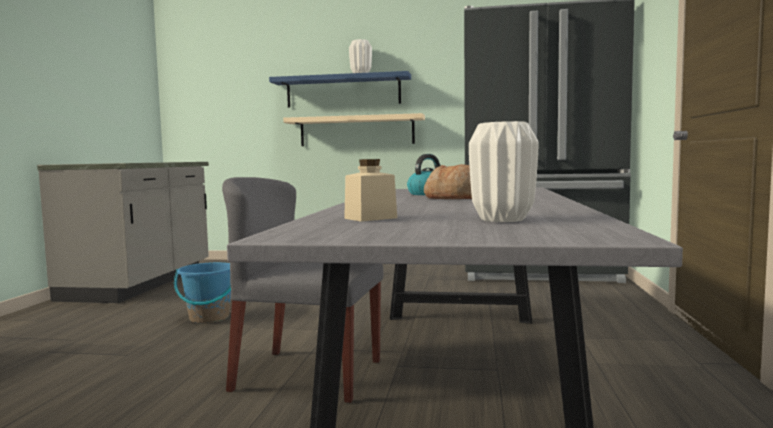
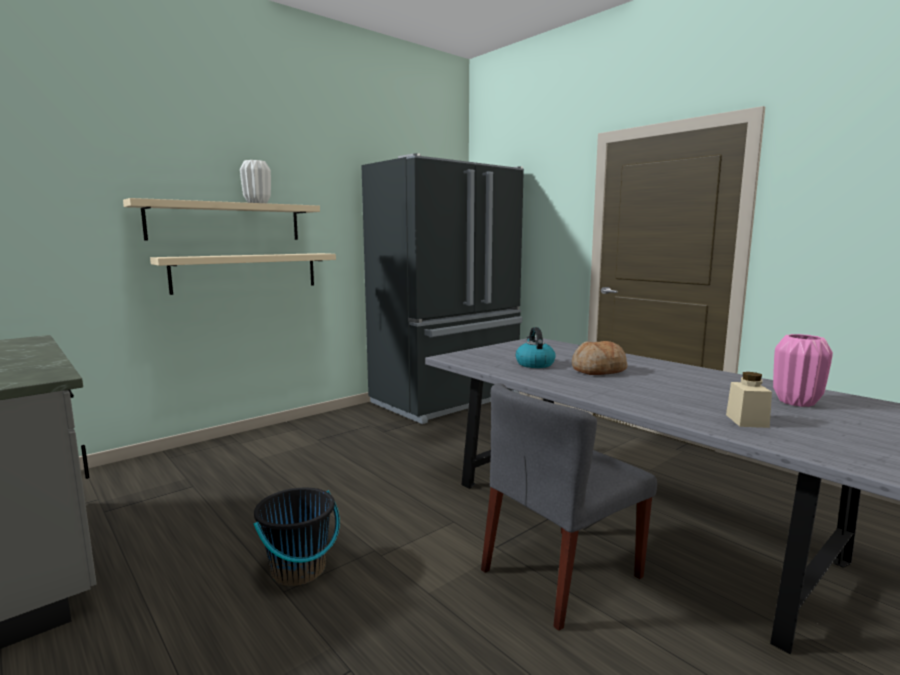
camera: 50 degrees left, 5 degrees up
(209, 318) = (299, 570): blue bucket -> black bucket
(343, 91) = (226, 221): blue shelf -> beige shelf
(502, 220) = (797, 402): white vase -> pink vase

